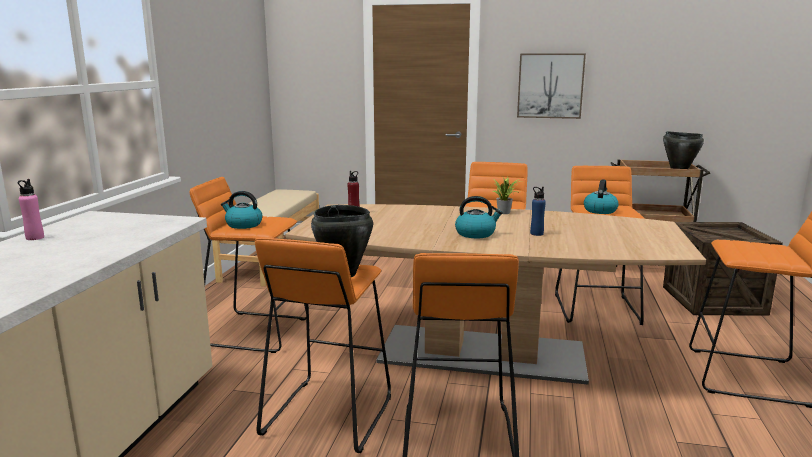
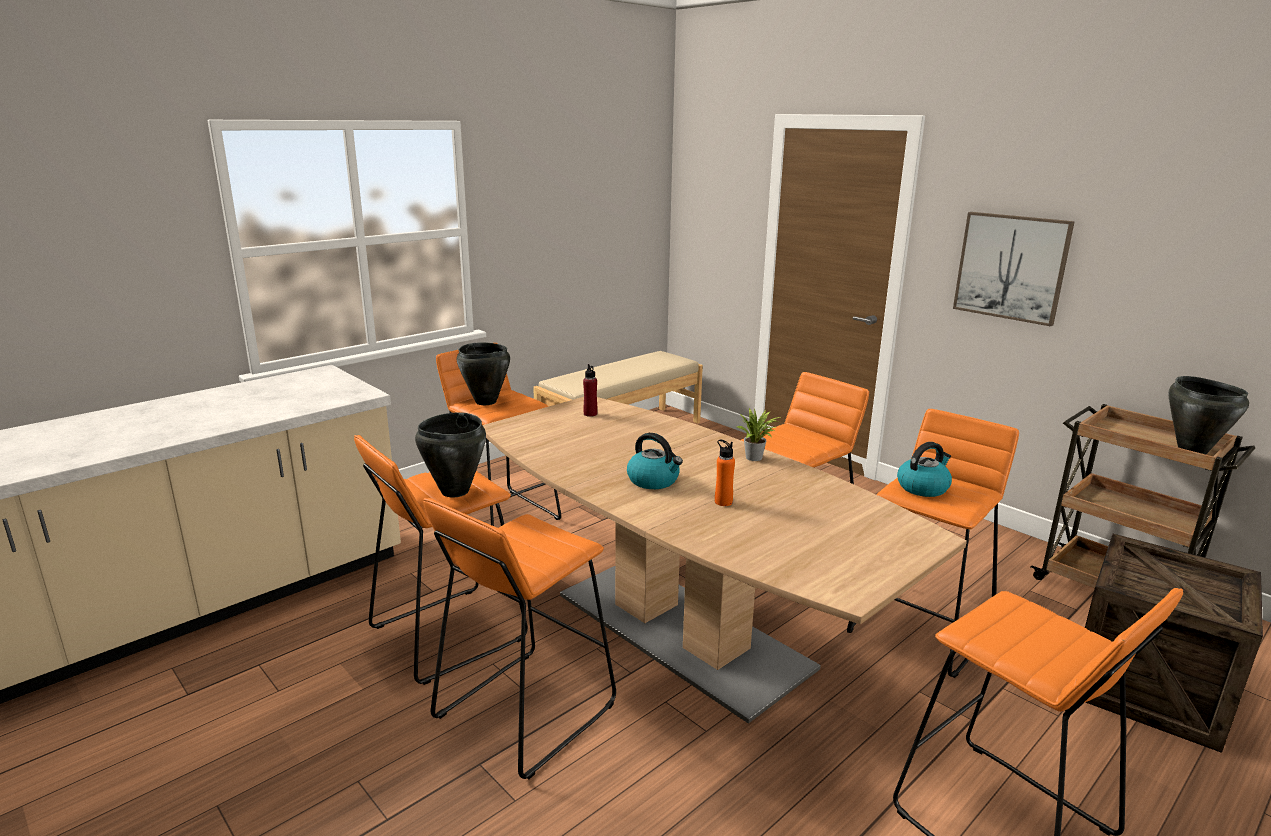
camera: 35 degrees right, 5 degrees up
(35, 238) = (244, 388): pink bottle -> none
(243, 225) = (485, 402): kettle -> black cooking pot
(536, 233) = (723, 502): blue bottle -> orange bottle

